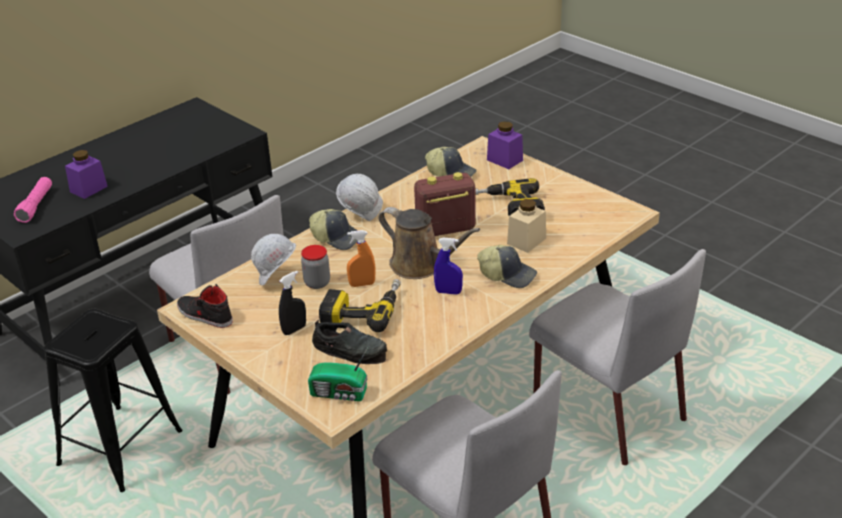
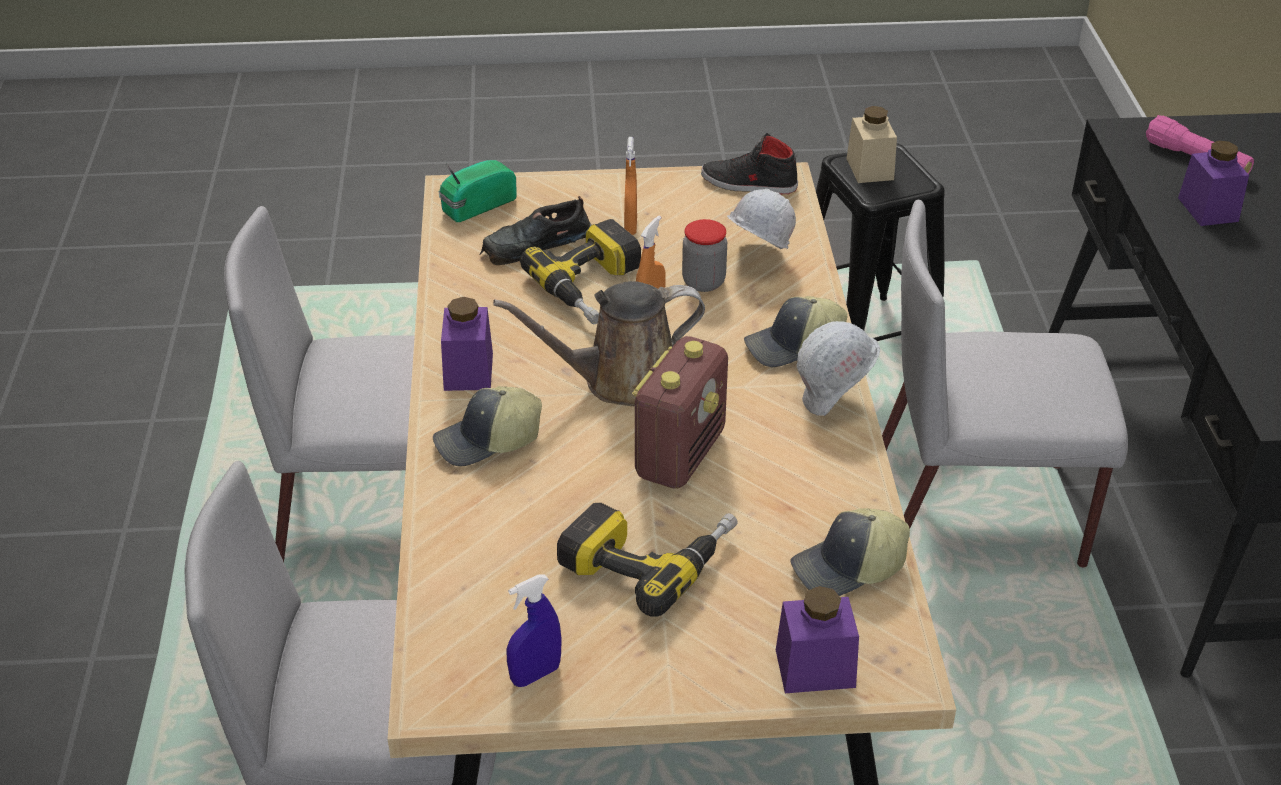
camera: 130 degrees right, 5 degrees up
(204, 315) = (748, 184): black shoe -> black shoe turned 150 degrees counterclockwise
(294, 329) = (630, 226): black spray bottle -> orange spray bottle
(448, 292) = (530, 369): blue spray bottle -> blue spray bottle (535, 675)
(474, 307) = (468, 371): none -> purple jar
(526, 241) = (536, 514): beige jar -> beige jar (870, 169)

